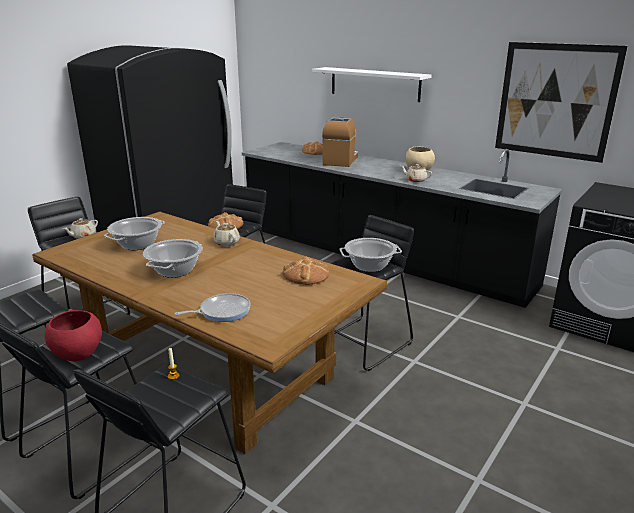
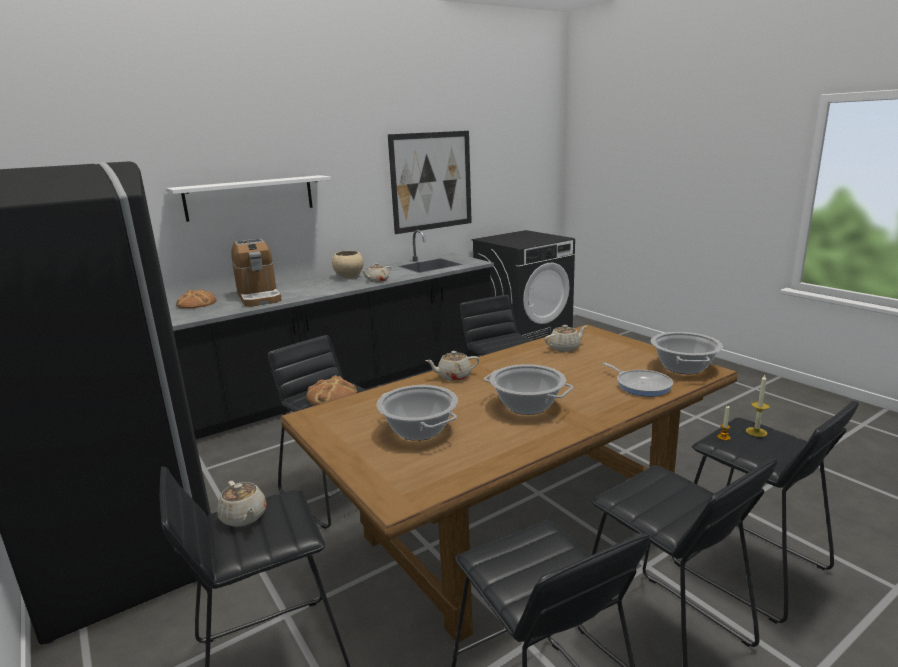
camera: 70 degrees left, 5 degrees down
(78, 354) = (684, 496): red bowl -> none
(185, 395) = (756, 432): none -> candle
(222, 311) = (641, 385): frying pan -> frying pan turned 150 degrees clockwise
(306, 275) = (565, 348): bread -> beige teapot
(340, 160) = (259, 297): coffee machine -> coffee machine turned 150 degrees counterclockwise
(370, 266) = (512, 340): cooking pot -> cooking pot (683, 367)

